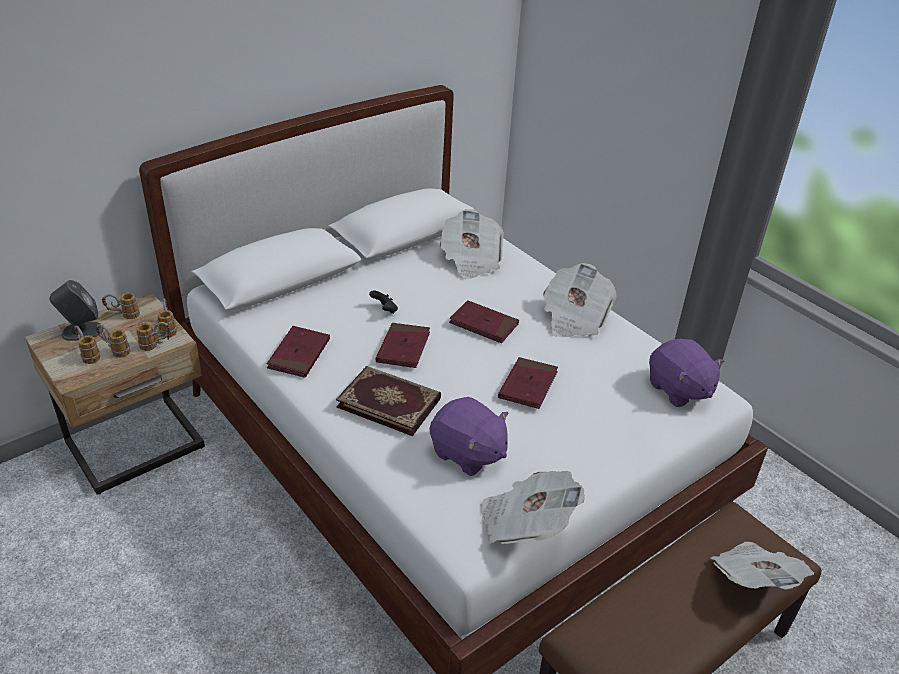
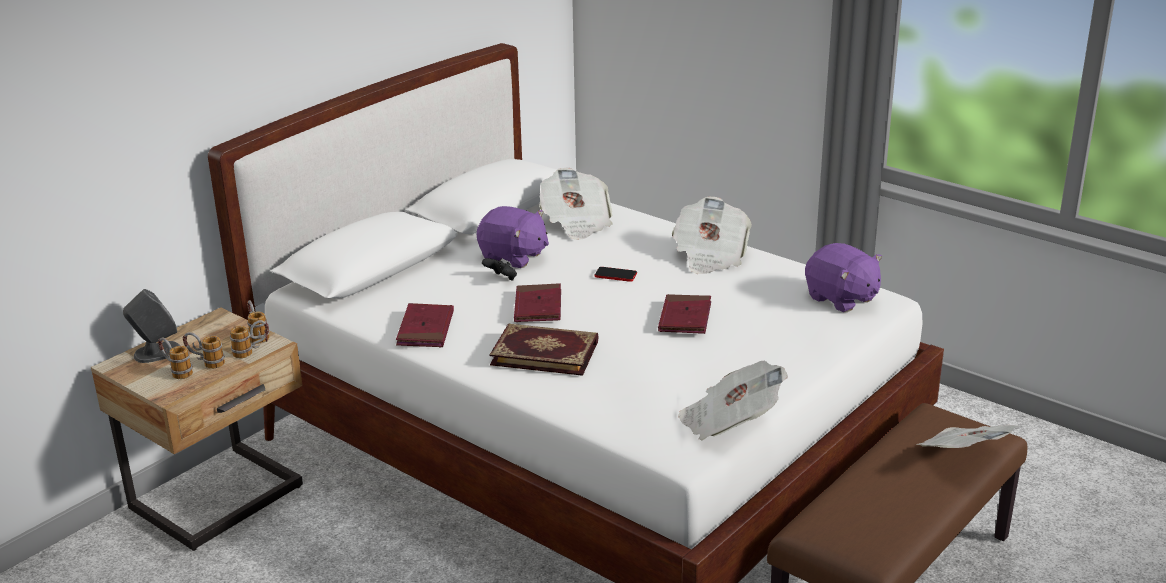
camera: 10 degrees left, 10 degrees down
(123, 316) = (198, 332): mug -> none
(468, 453) = (647, 379): purple plush toy -> purple plush toy (513, 257)
(483, 324) = (615, 275): red book -> phone

